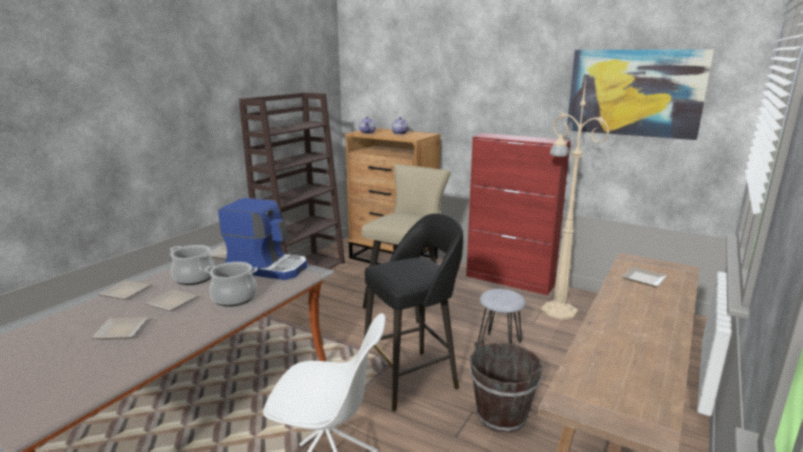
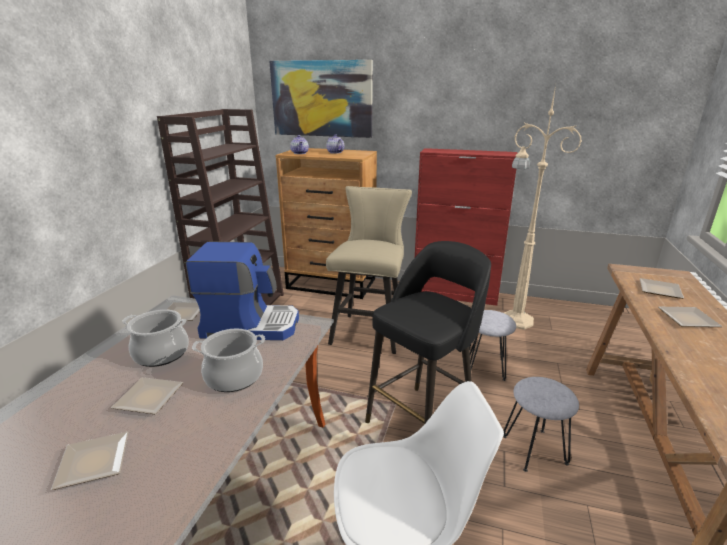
camera: 15 degrees left, 5 degrees up
(125, 291) = (69, 391): plate -> plate (685, 318)
(502, 416) = (534, 449): brown bucket -> grey stool
(634, 93) = (582, 101): picture -> picture (321, 99)

